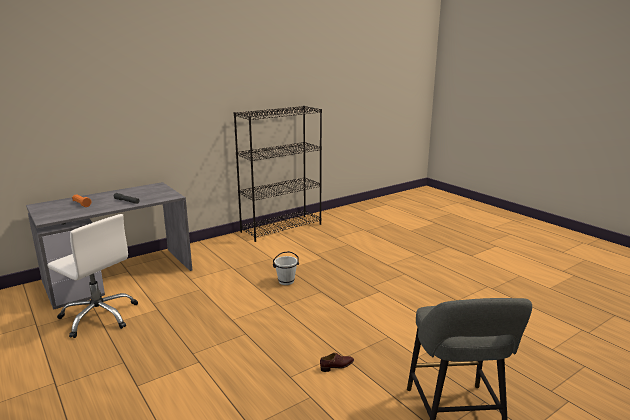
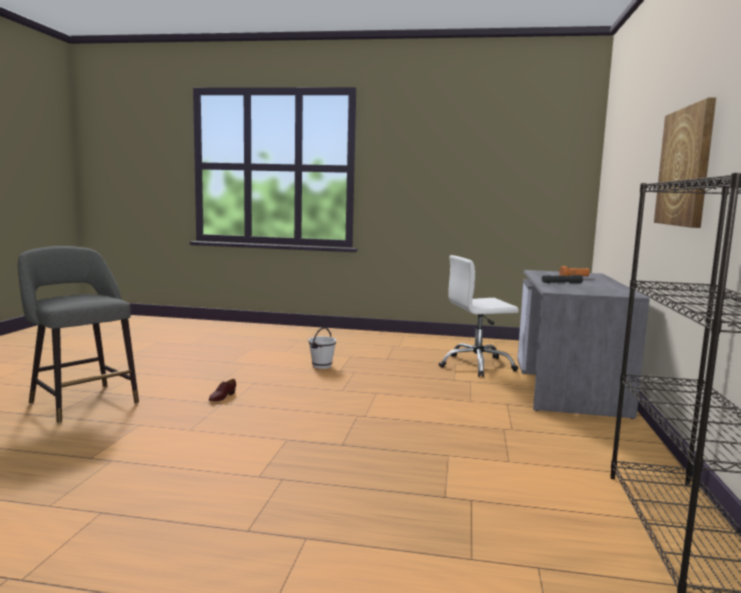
camera: 135 degrees right, 10 degrees down
(172, 105) = (685, 167): none -> picture
(286, 281) = (409, 439): white bucket -> white bucket (321, 366)

